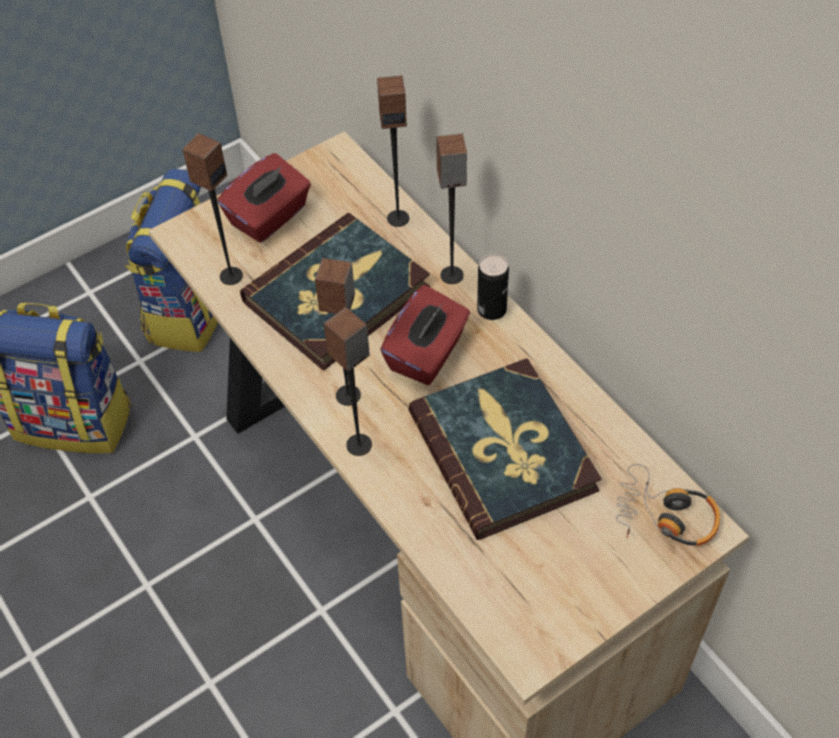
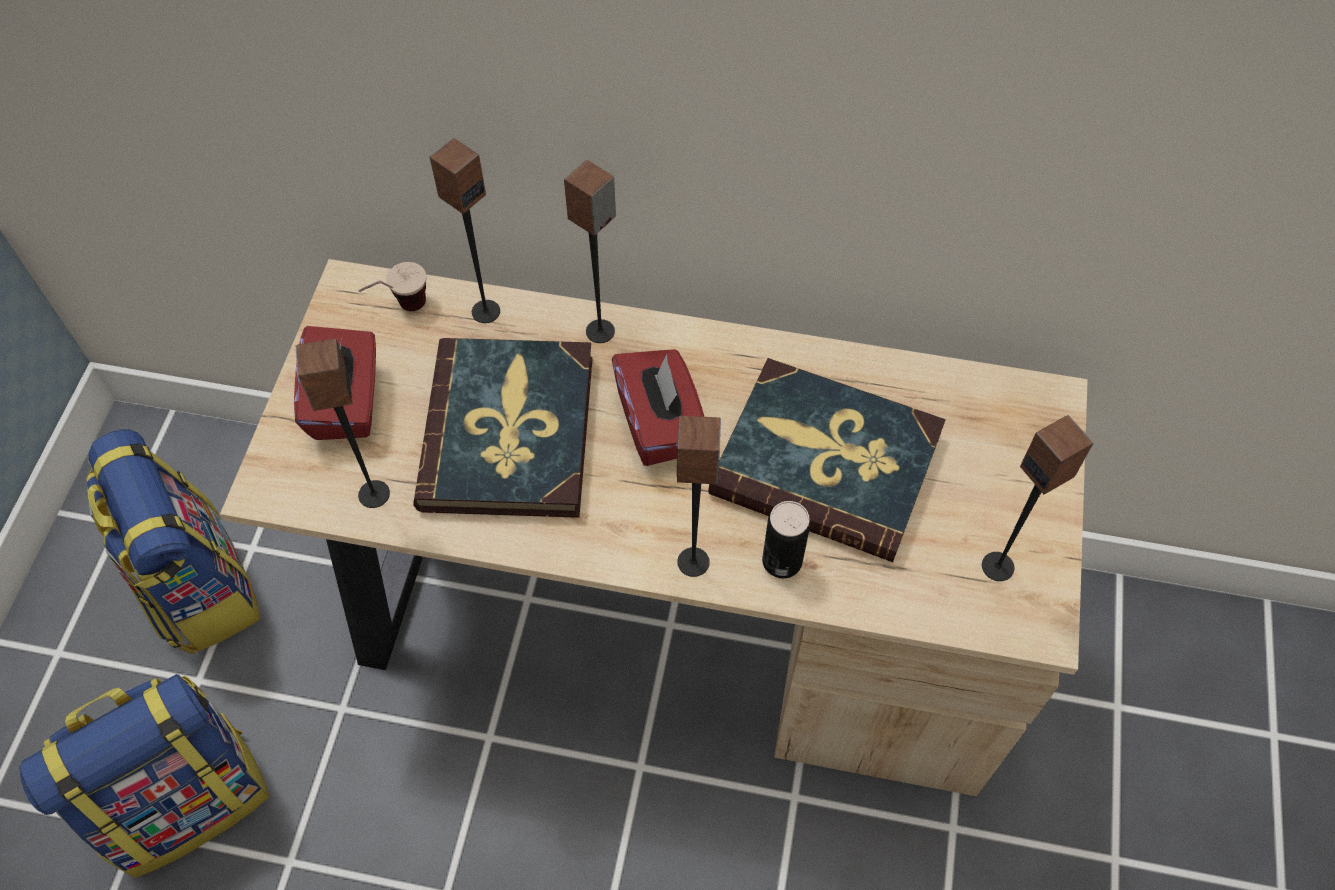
camera: 45 degrees left, 5 degrees up
(348, 395) = (630, 522): speaker -> speaker (998, 566)
(351, 185) = (400, 310): none -> cup
(491, 309) = (673, 337): can -> can (782, 561)
(665, 516) = (1012, 414): headphones -> none

